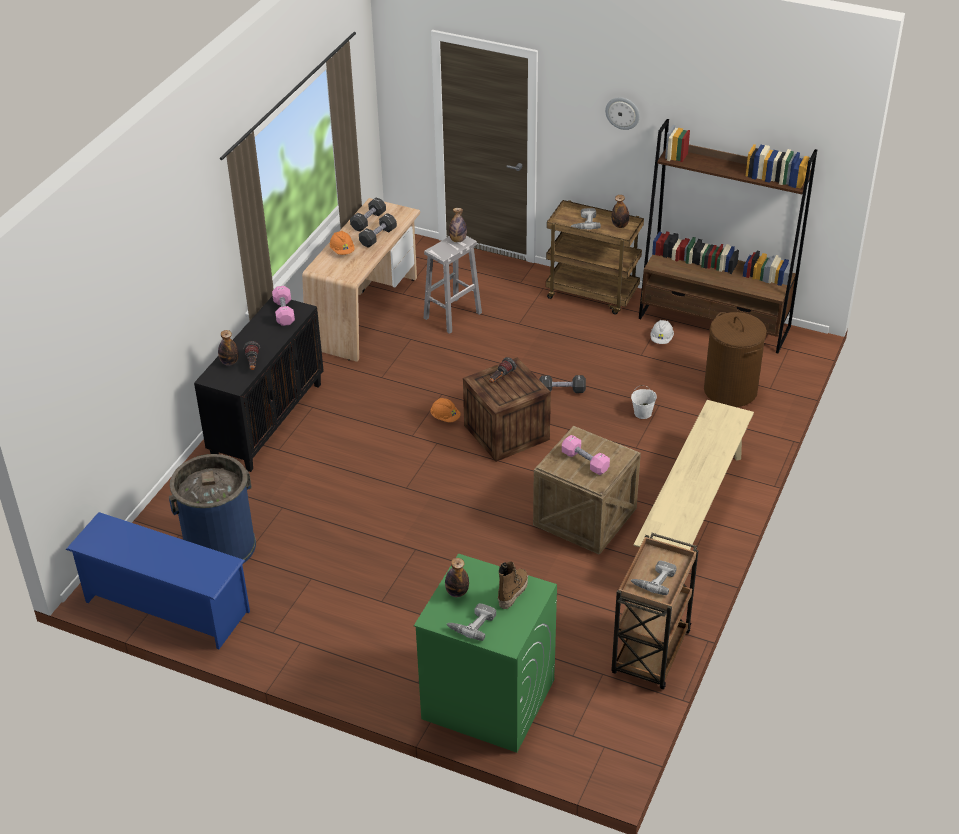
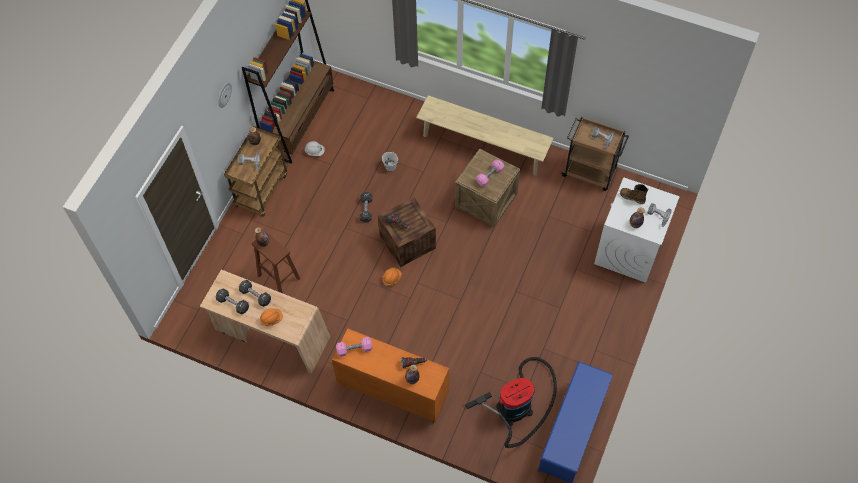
camera: 90 degrees left, 20 degrees up
(220, 546) = (517, 406): blue trash can -> vacuum cleaner
(267, 420) = (392, 391): black cabinet -> orange cabinet
(452, 316) = (279, 277): white stool -> brown stool
(487, 699) = (628, 250): green washing machine -> white washing machine
(730, 390) = (369, 118): brown laundry basket -> none

